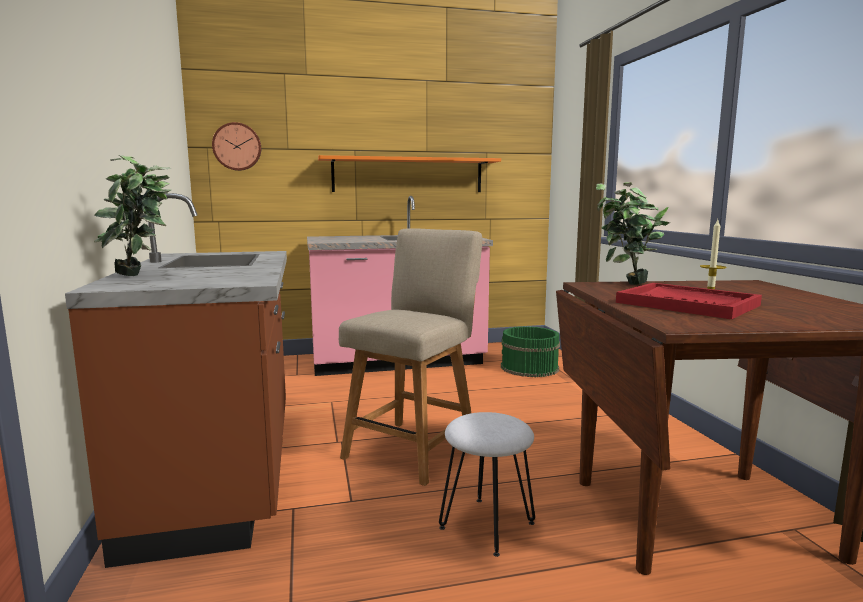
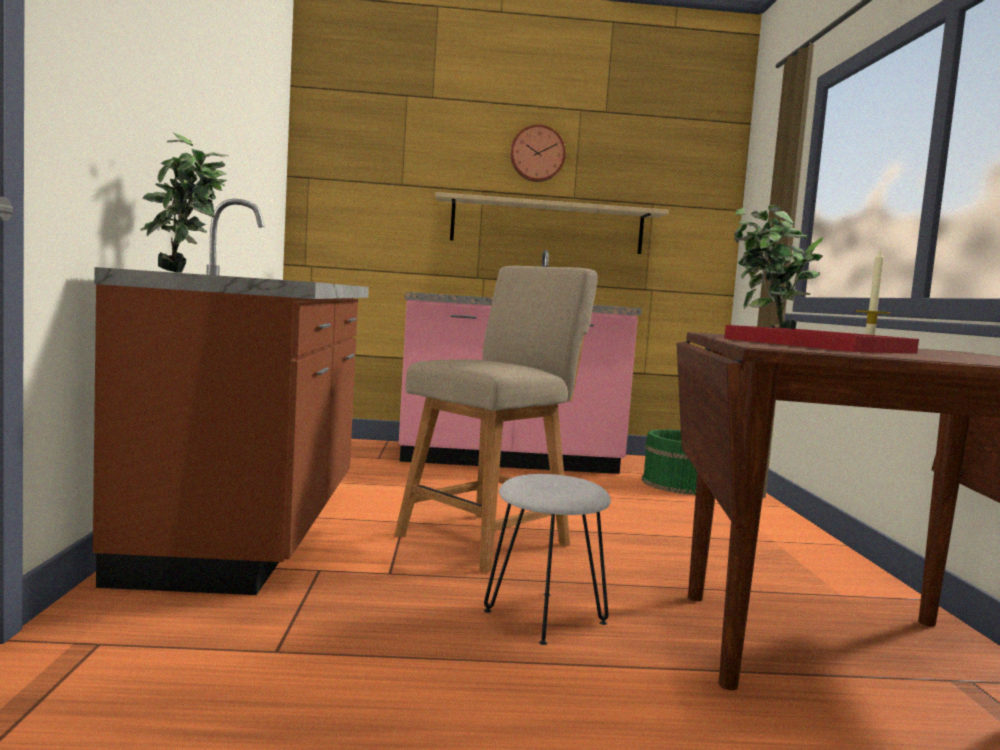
camera: 10 degrees right, 5 degrees down
(237, 147) = (343, 178): wall clock -> wall clock (537, 154)
(408, 175) = (547, 226): orange shelf -> beige shelf

